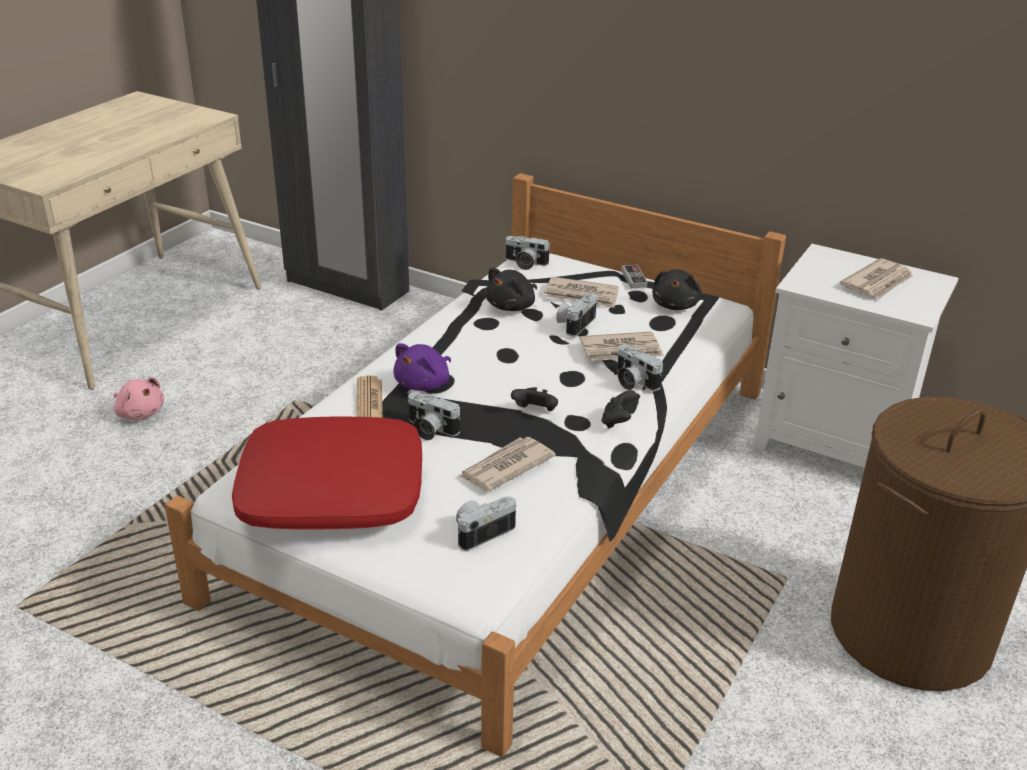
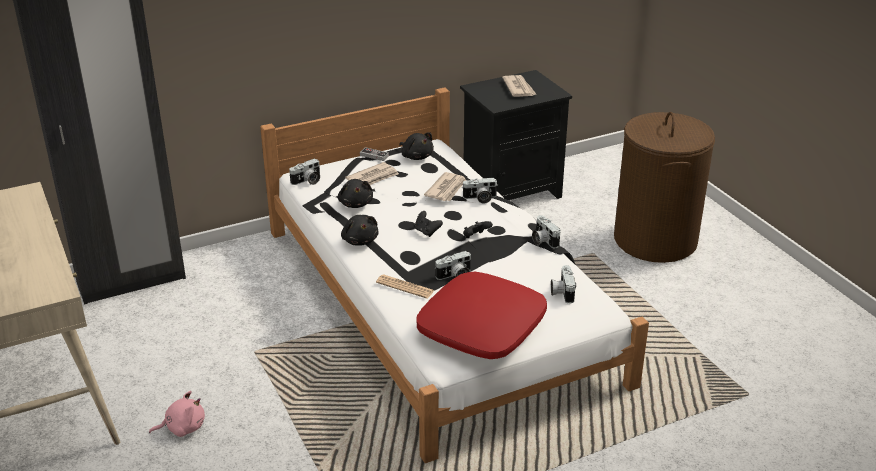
camera: 55 degrees left, 0 degrees up
(424, 384) = (406, 262): purple plush toy -> none
(438, 338) = (360, 240): none -> black plush toy
(505, 467) = (516, 265): newspaper -> none
(575, 324) = (403, 191): camera -> camera (543, 240)
(617, 422) = (511, 217): black game controller -> black game controller (427, 232)
(836, 445) = (511, 191): white nightstand -> black nightstand

